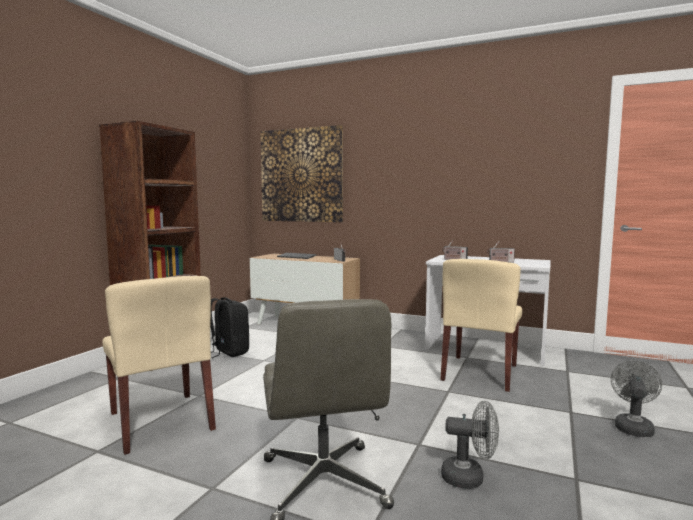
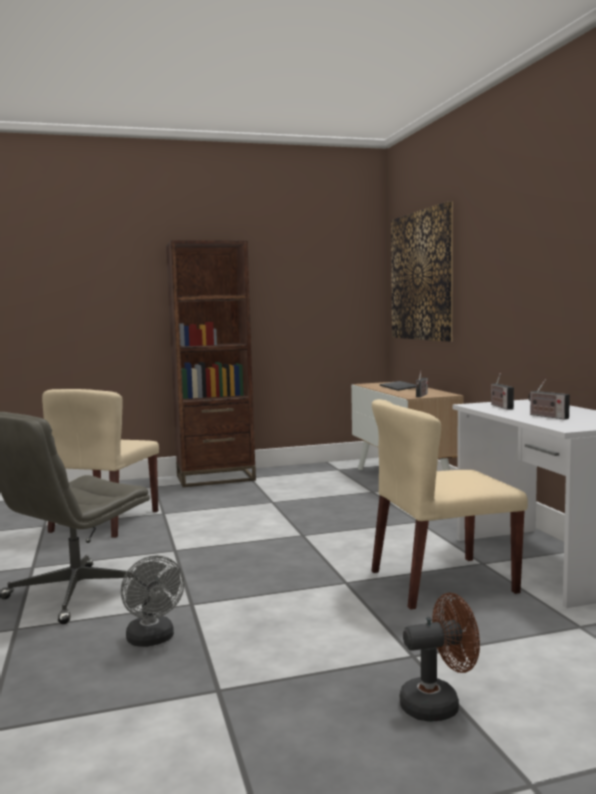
camera: 50 degrees right, 0 degrees up
(228, 352) = (265, 488): black backpack -> none
(633, 426) = (438, 704): grey fan -> brown fan

